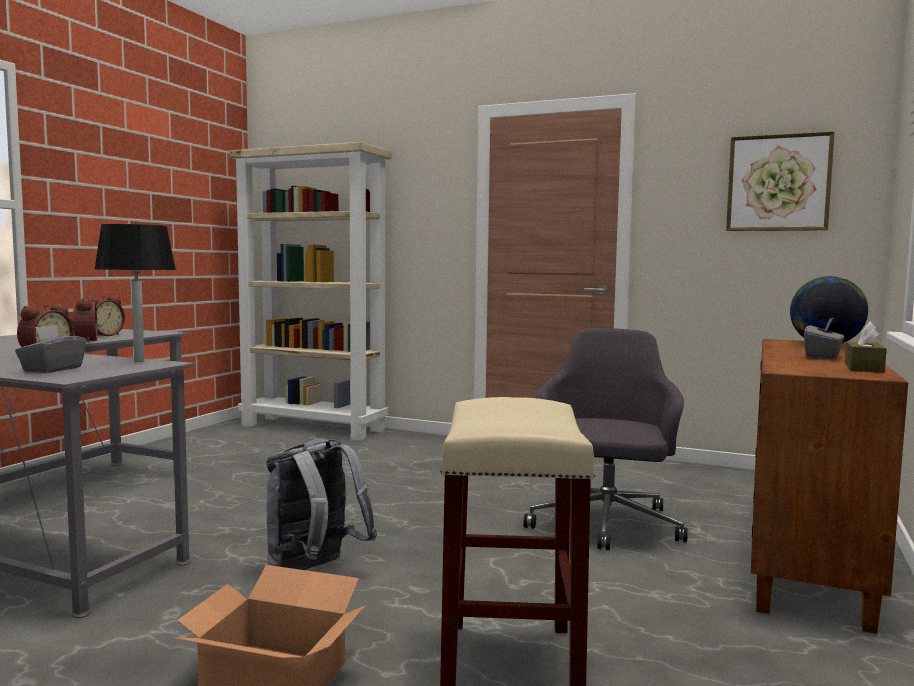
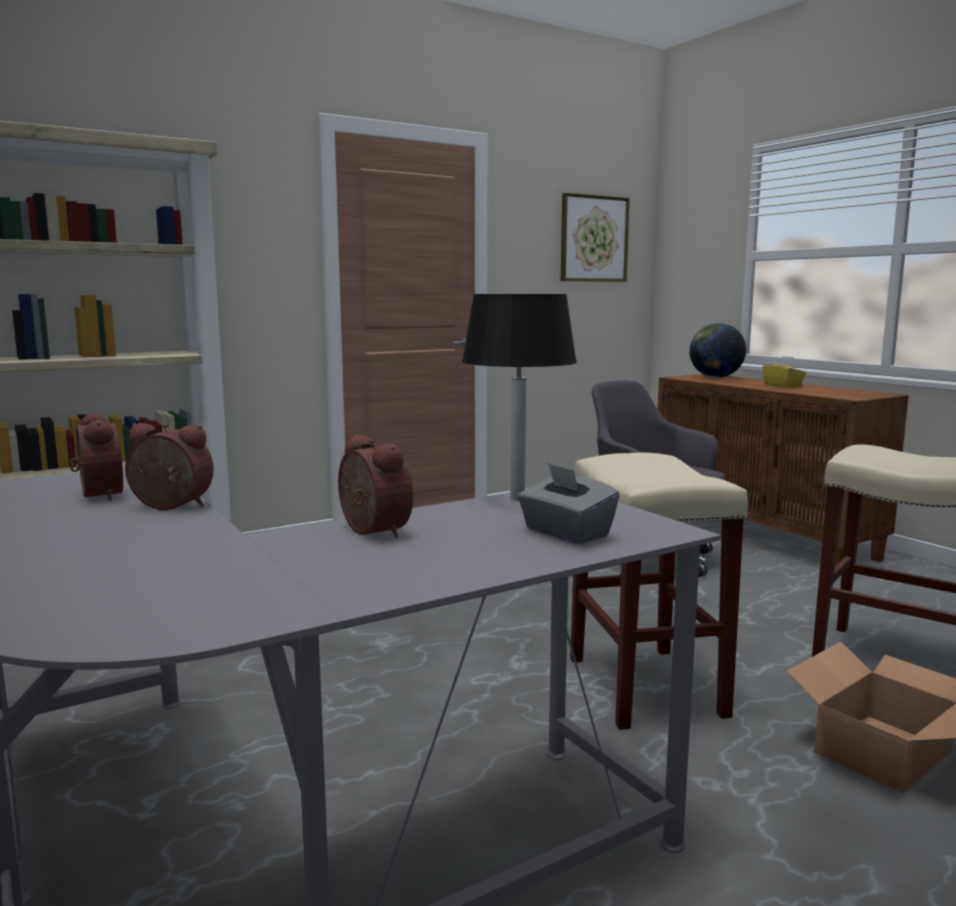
camera: 55 degrees left, 5 degrees up
(314, 570) = (647, 687): grey backpack -> beige stool
(823, 357) = (783, 386): grey tissue box -> yellow tissue box
(863, 368) = (845, 390): brown tissue box -> none

